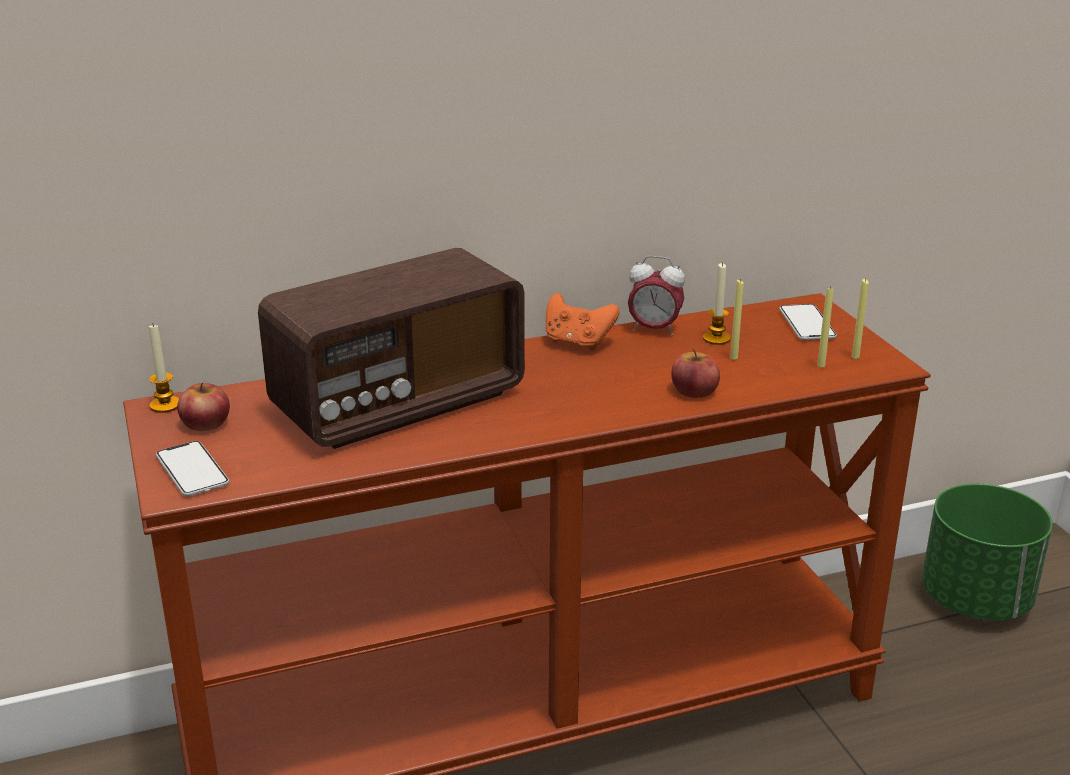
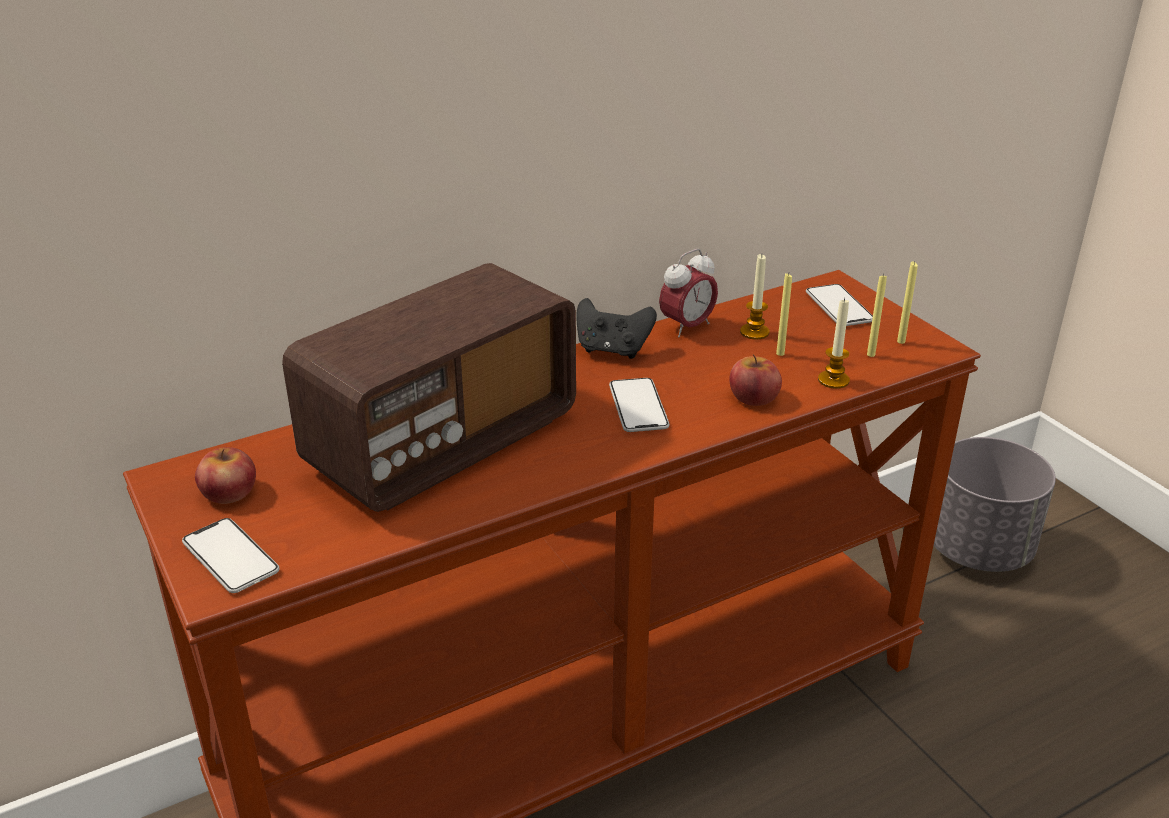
camera: 10 degrees left, 5 degrees up
(165, 405) = (175, 473): candle -> candle (833, 380)
(577, 342) = (612, 350): orange game controller -> black game controller
(584, 389) = (638, 406): none -> phone
(654, 329) = (687, 327): alarm clock -> alarm clock turned 45 degrees counterclockwise
(976, 599) = (978, 549): green planter -> grey planter

